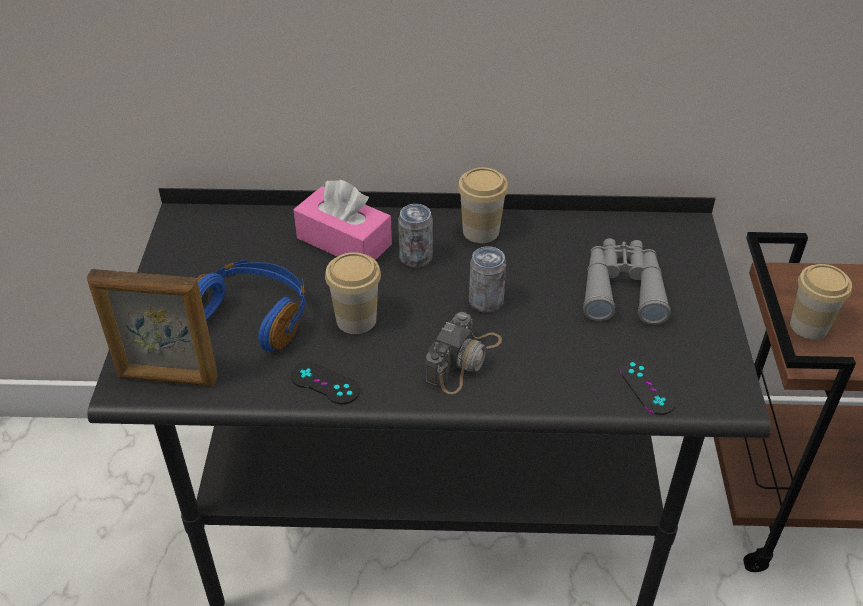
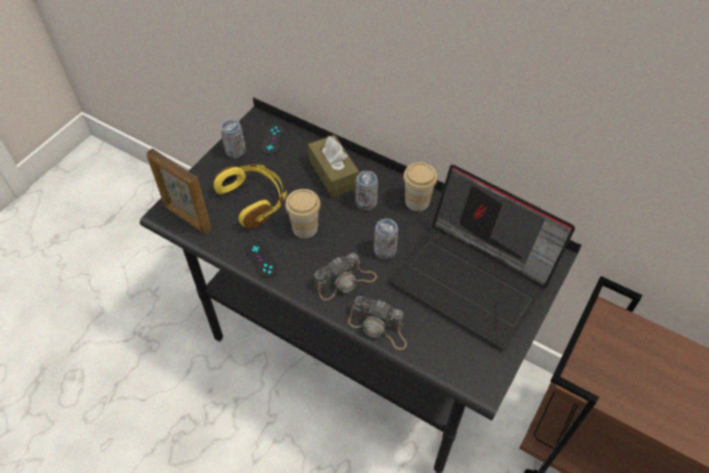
camera: 30 degrees right, 10 degrees up
(178, 266) = (235, 151): none -> can
(255, 315) = (254, 200): blue headphones -> yellow headphones
(344, 241) = (333, 174): pink tissue box -> brown tissue box
(552, 393) = (379, 327): none -> camera
(622, 288) = (474, 280): grey binoculars -> laptop
(647, 386) = (438, 351): black game controller -> black game controller (272, 139)
(809, 326) = (599, 359): cup -> none

